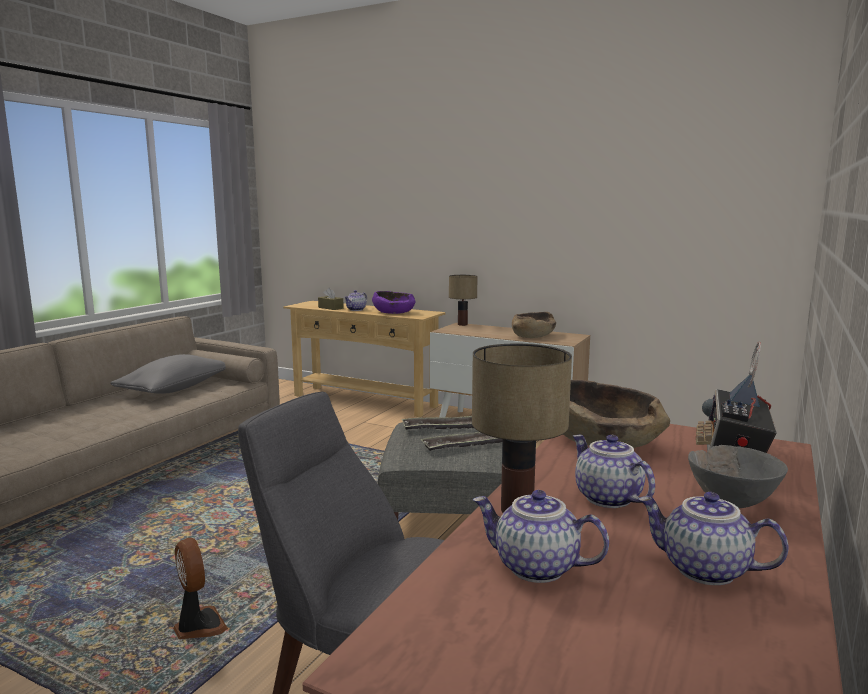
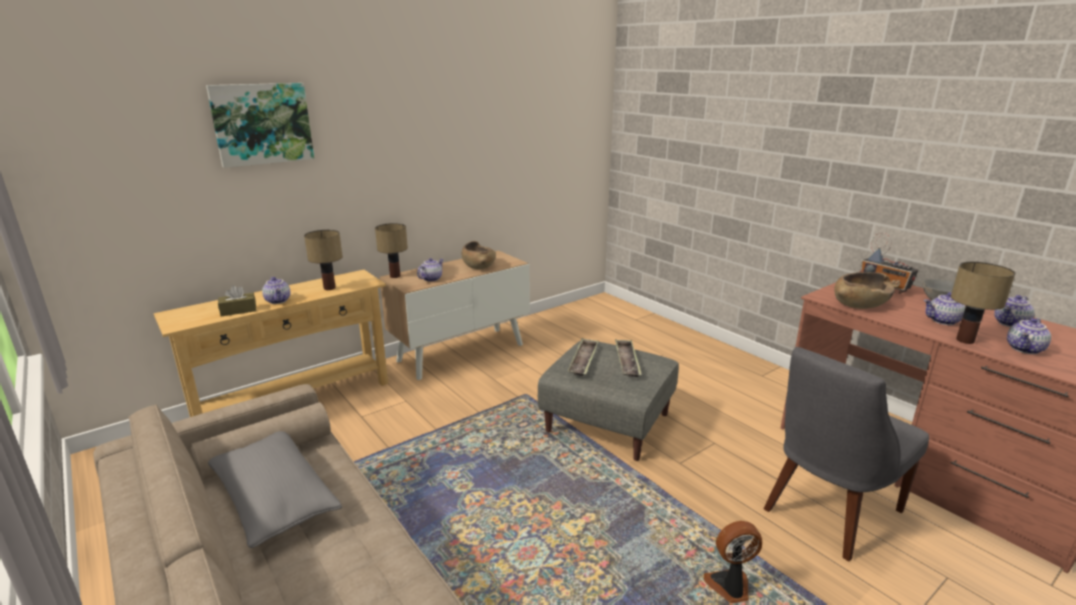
camera: 65 degrees left, 10 degrees up
(389, 176) = (262, 124): none -> picture
(393, 312) = (329, 288): purple bowl -> table lamp
(473, 331) = (431, 279): none -> teapot

